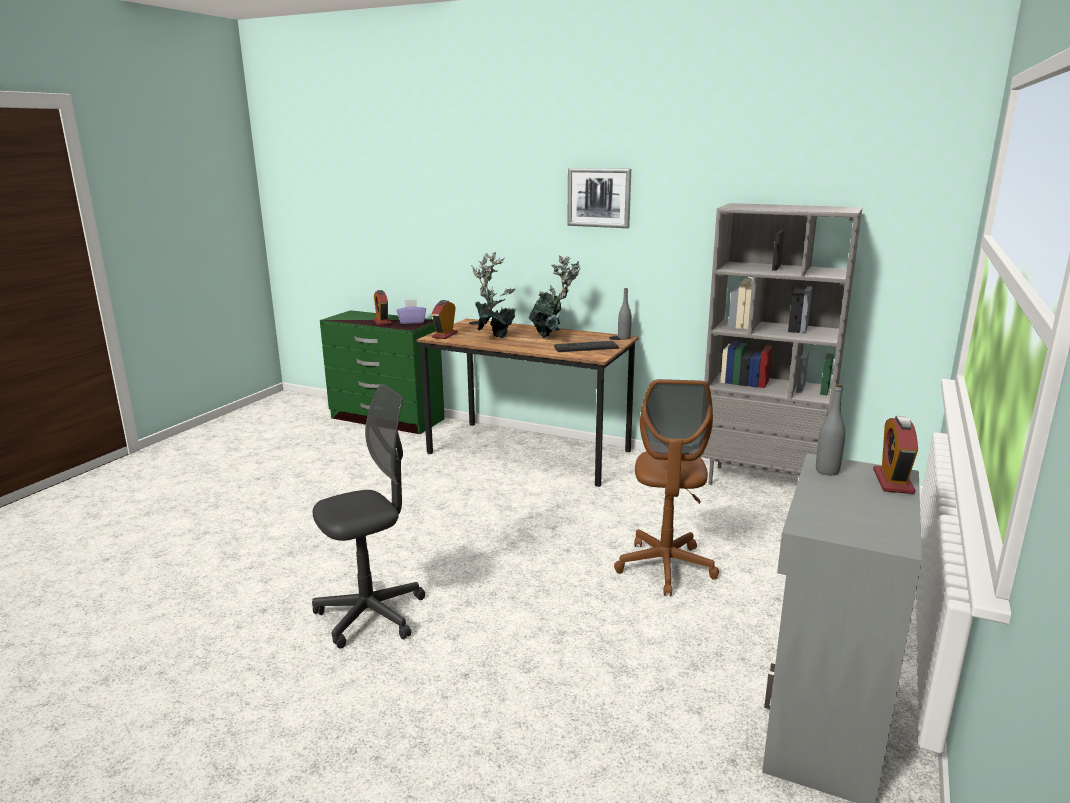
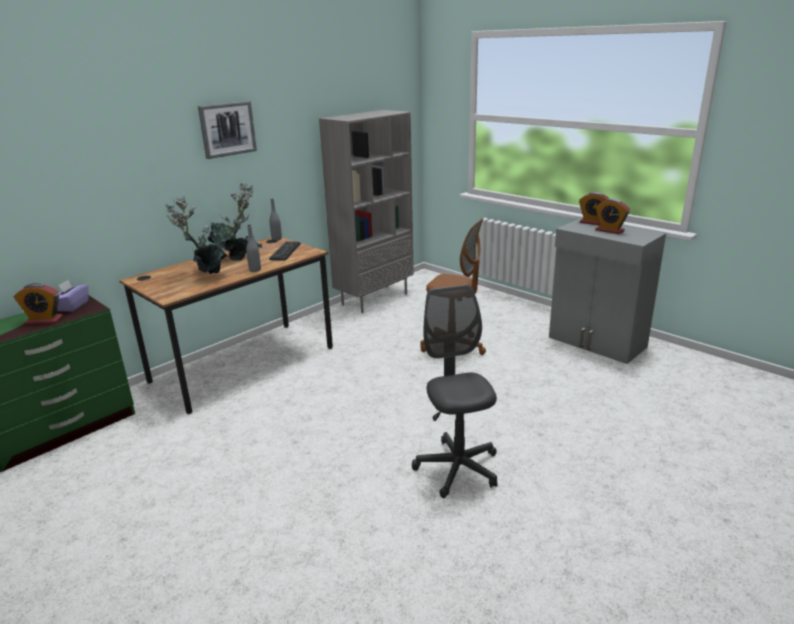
camera: 70 degrees left, 5 degrees up
(445, 335) = (169, 292): alarm clock -> alarm clock (609, 230)
(827, 471) = (579, 229): grey bottle -> grey bottle (255, 270)

